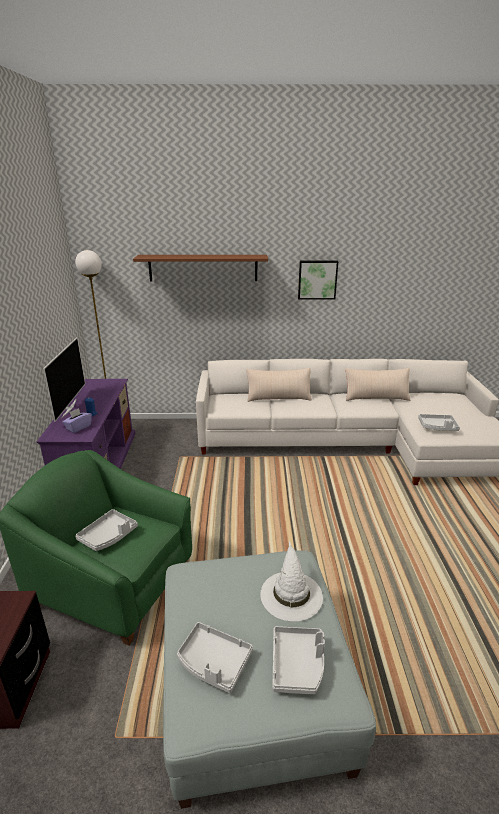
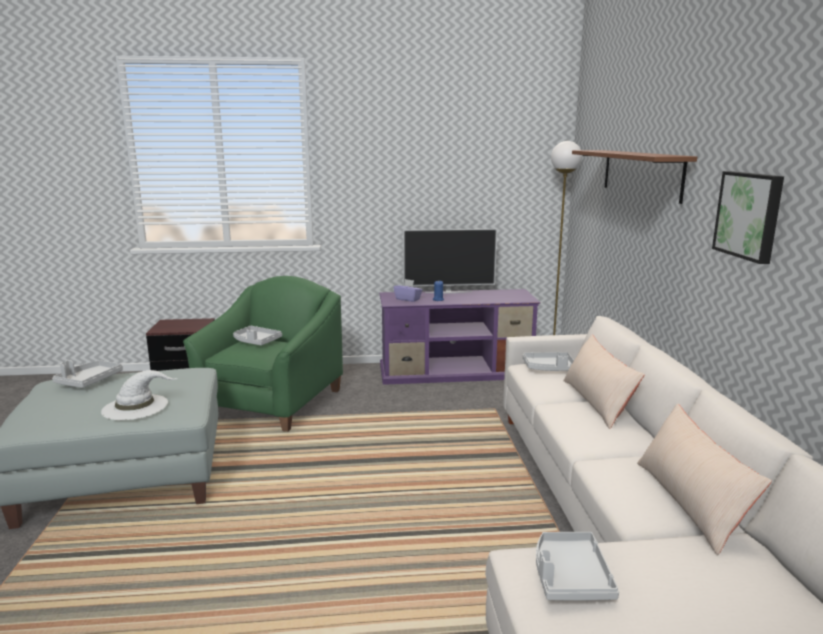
camera: 85 degrees right, 10 degrees down
(298, 665) = (57, 408): grey tray -> grey tray (549, 368)

